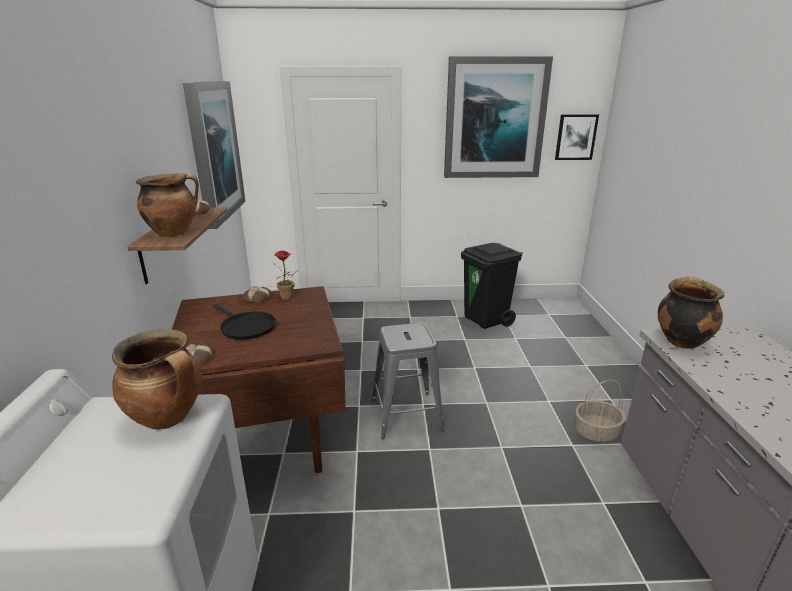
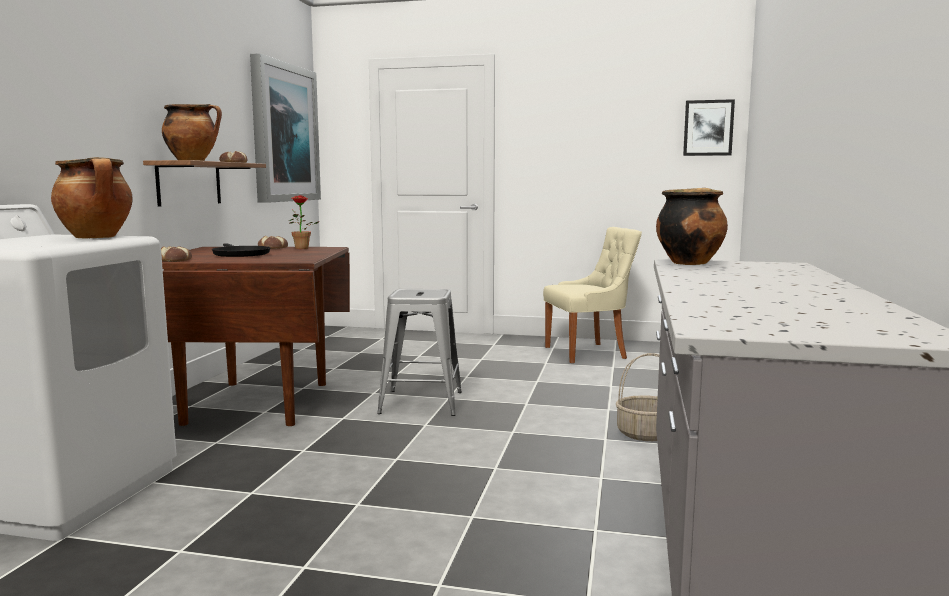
camera: 15 degrees right, 15 degrees down
(486, 320) = (588, 352): black trash can -> beige chair
(494, 119) = (603, 108): picture -> none

